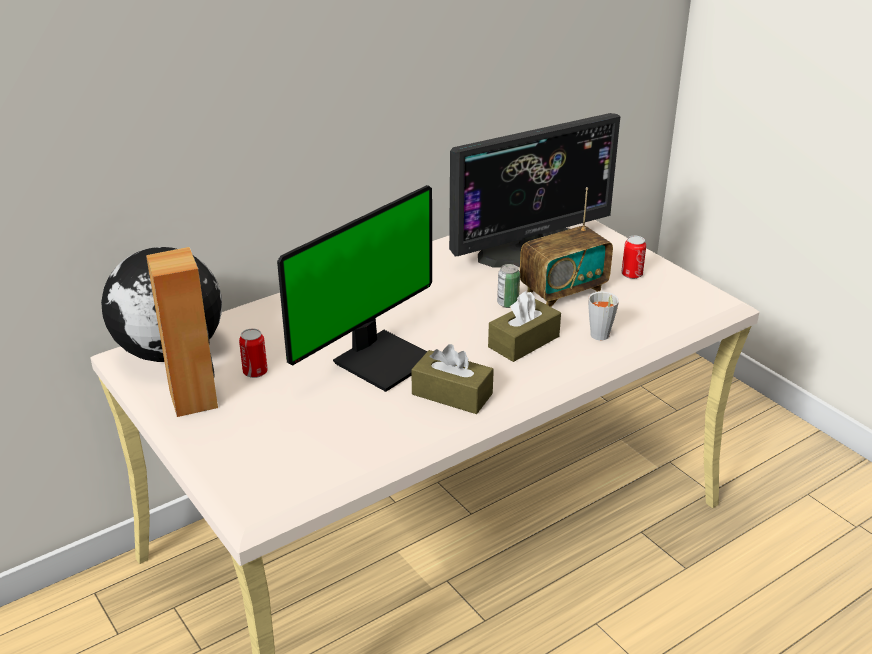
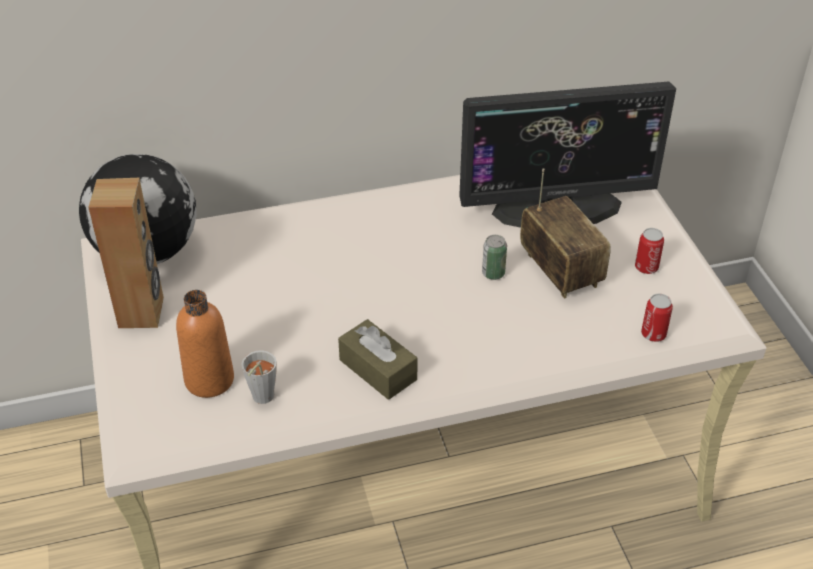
camera: 20 degrees right, 10 degrees up
(255, 372) = (210, 295): can -> can (653, 334)
(296, 437) = (209, 380): none -> orange bottle
(382, 359) = (333, 311): monitor -> none
(523, 342) = (483, 325): brown tissue box -> none
(563, 290) = (560, 271): radio -> radio turned 105 degrees counterclockwise
(600, 337) = (564, 340): grey cup -> grey cup (260, 399)

